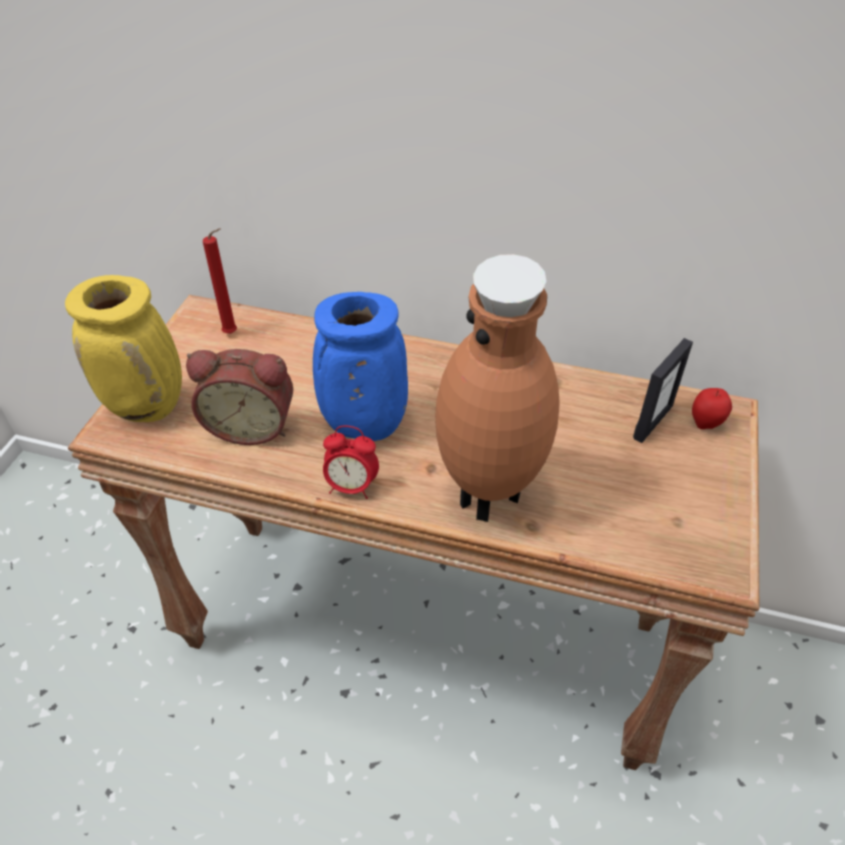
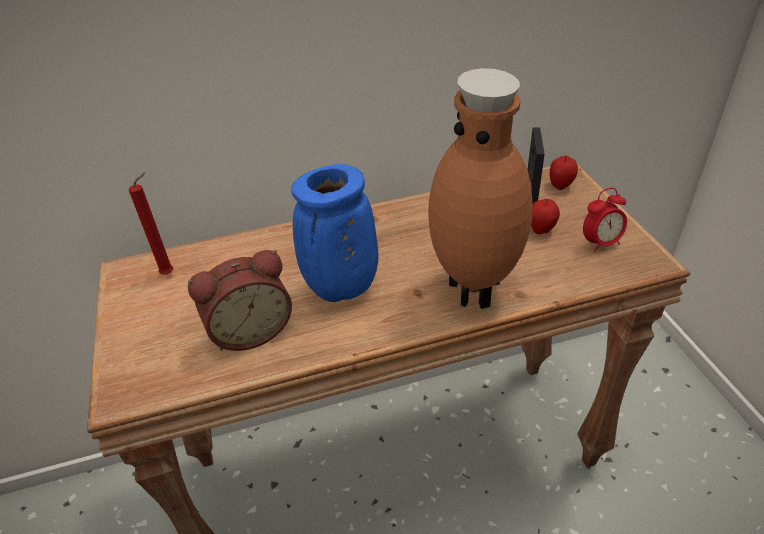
camera: 30 degrees left, 5 degrees down
(149, 407) = (143, 360): yellow vase -> none
(351, 487) = (372, 333): alarm clock -> alarm clock (600, 243)
(627, 466) = (541, 230): none -> apple

